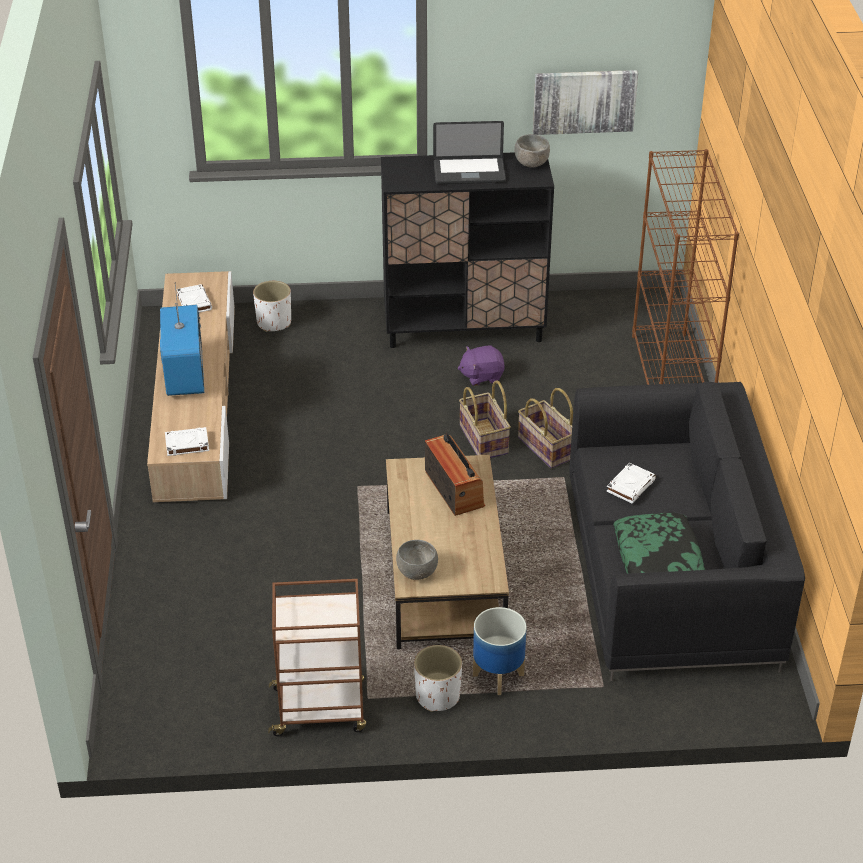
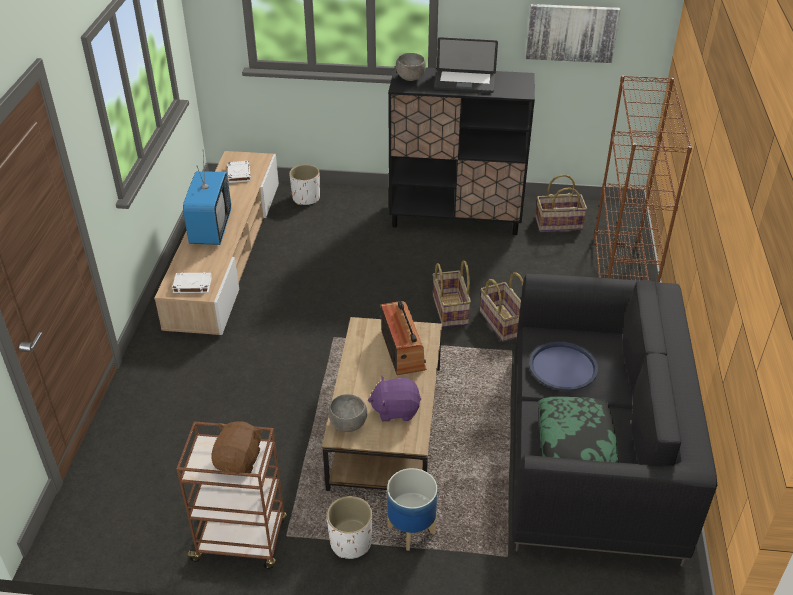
camera: 10 degrees right, 0 degrees up
(328, 615) = (239, 460): none -> brown plush toy
(481, 376) = (461, 257): purple plush toy -> purple plush toy (395, 410)
(531, 164) = (518, 81): grey bowl -> grey bowl (410, 78)
(588, 323) = (558, 224): none -> basket
(630, 485) = (563, 367): white book -> blue tray

